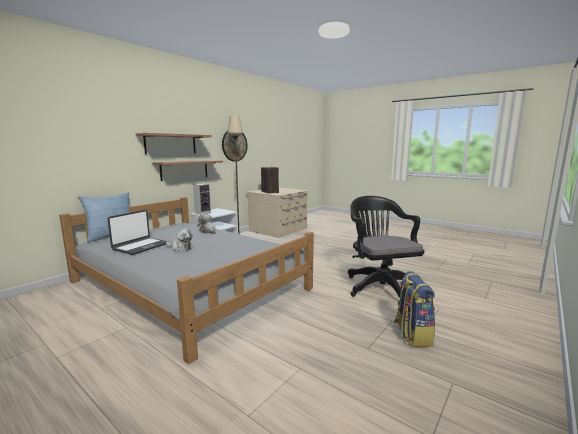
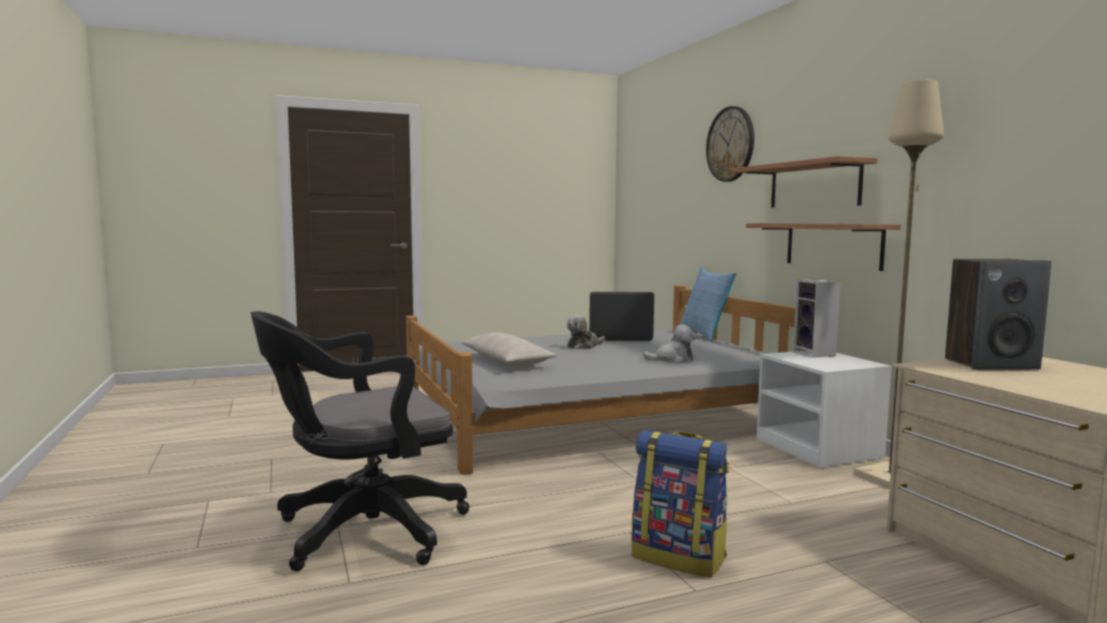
camera: 120 degrees right, 5 degrees down
(140, 246) = (618, 337): laptop -> laptop turned 120 degrees clockwise
(234, 145) = (993, 175): wall clock -> wall clock (730, 144)
(247, 253) = (506, 361): none -> beige pillow
(379, 286) = (361, 532): black office chair -> black office chair turned 135 degrees clockwise
(412, 334) = (224, 490): backpack -> backpack (679, 557)

